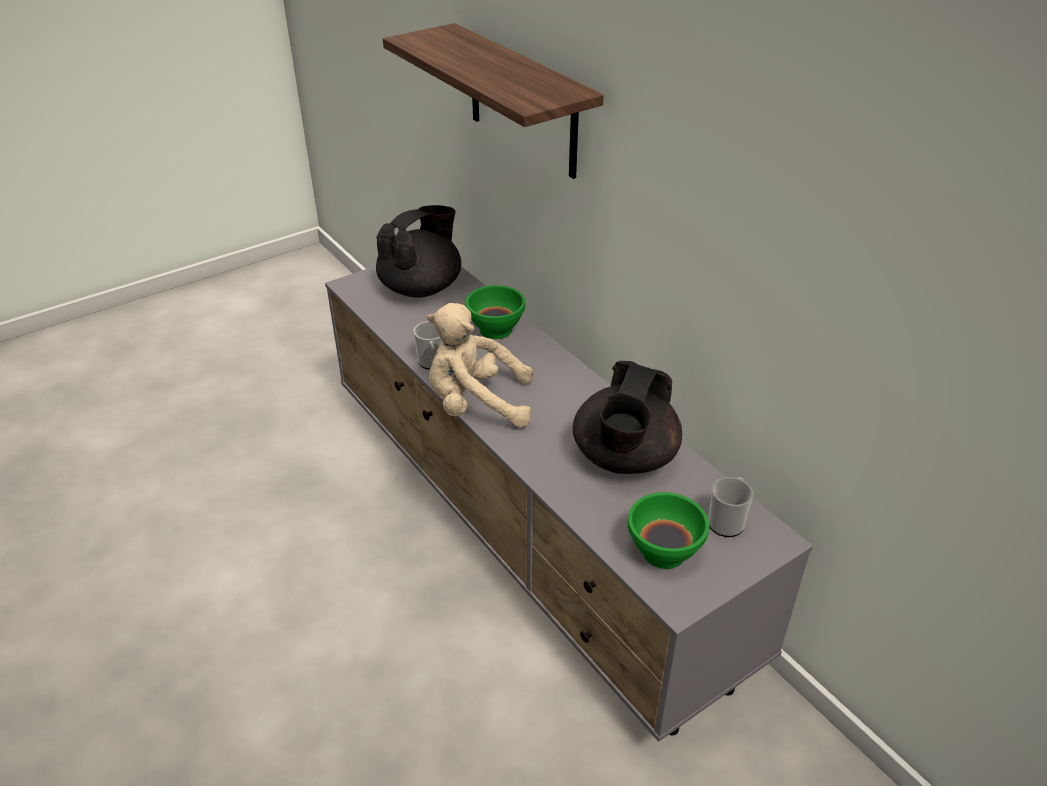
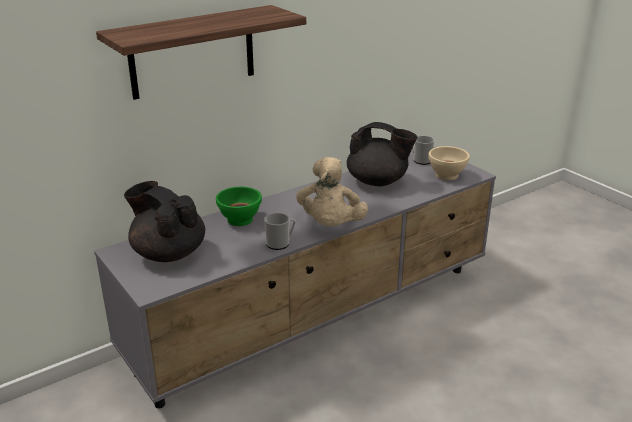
camera: 90 degrees left, 10 degrees down
(662, 552) = (446, 175): green bowl -> beige bowl

